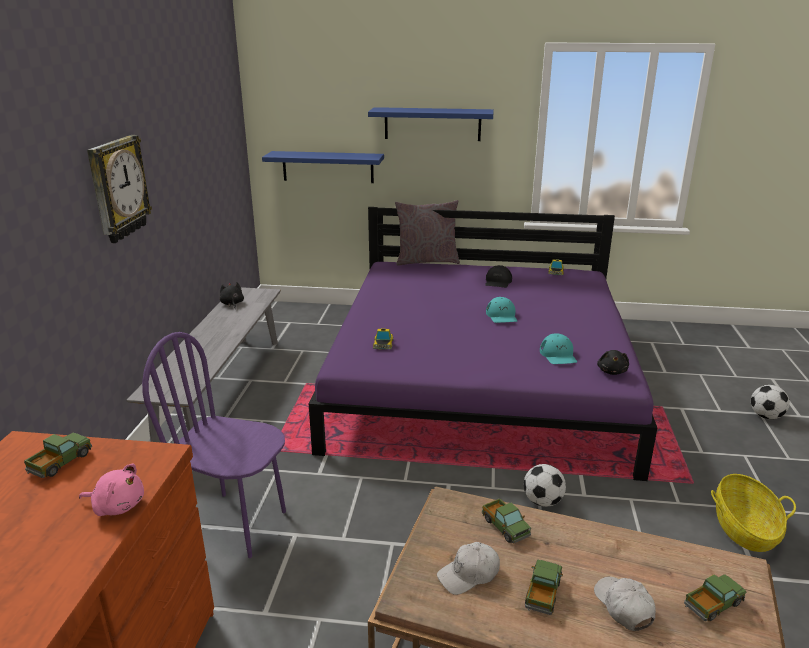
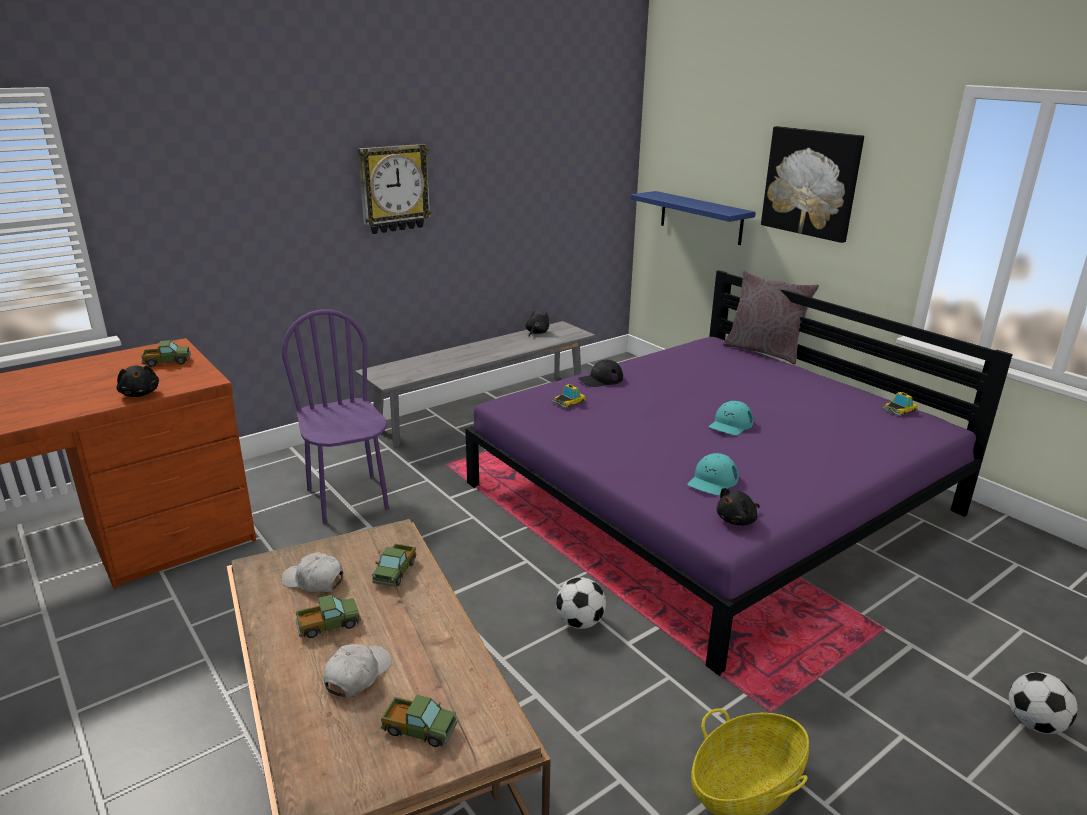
camera: 45 degrees right, 0 degrees up
(117, 506) = (140, 394): pink plush toy -> black plush toy
(432, 124) = (811, 183): blue shelf -> picture
(498, 282) = (799, 395): black cap -> black cap (600, 379)

